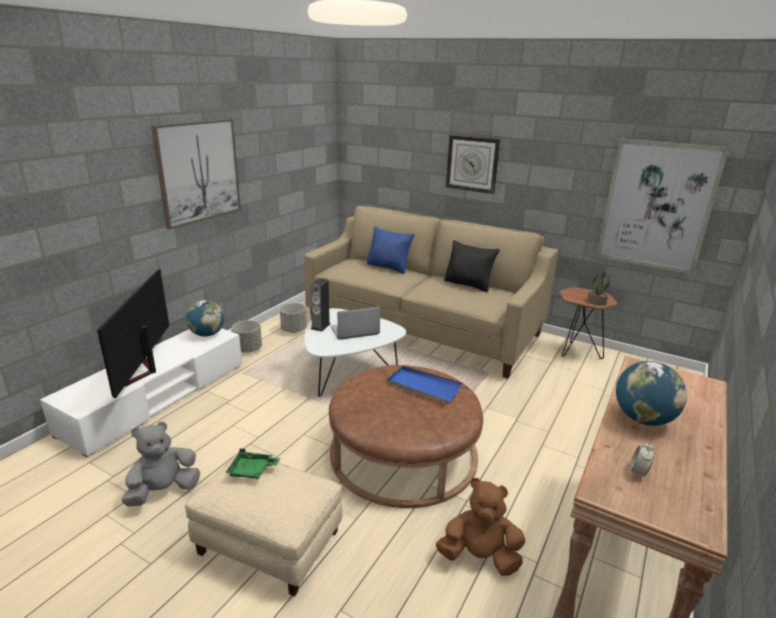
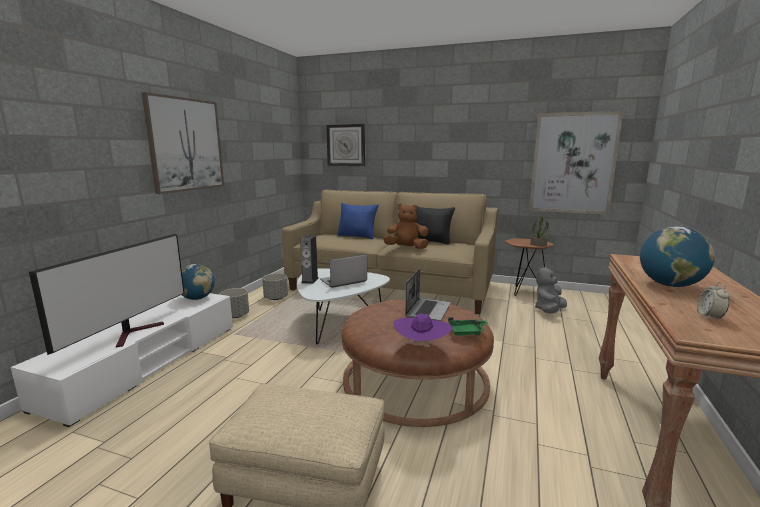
camera: 10 degrees left, 10 degrees down
(144, 372) = (135, 332): television -> television turned 150 degrees counterclockwise
(163, 491) = (169, 448): grey plush toy -> grey plush toy (549, 311)
(252, 470) = (283, 396): green tray -> green tray (467, 332)
(395, 435) = (421, 348): none -> purple hat
(423, 386) = (427, 310): blue tray -> laptop
(472, 164) = (419, 147): wall clock -> wall clock (346, 145)
(479, 557) = (532, 459): brown plush toy -> brown plush toy (406, 248)

